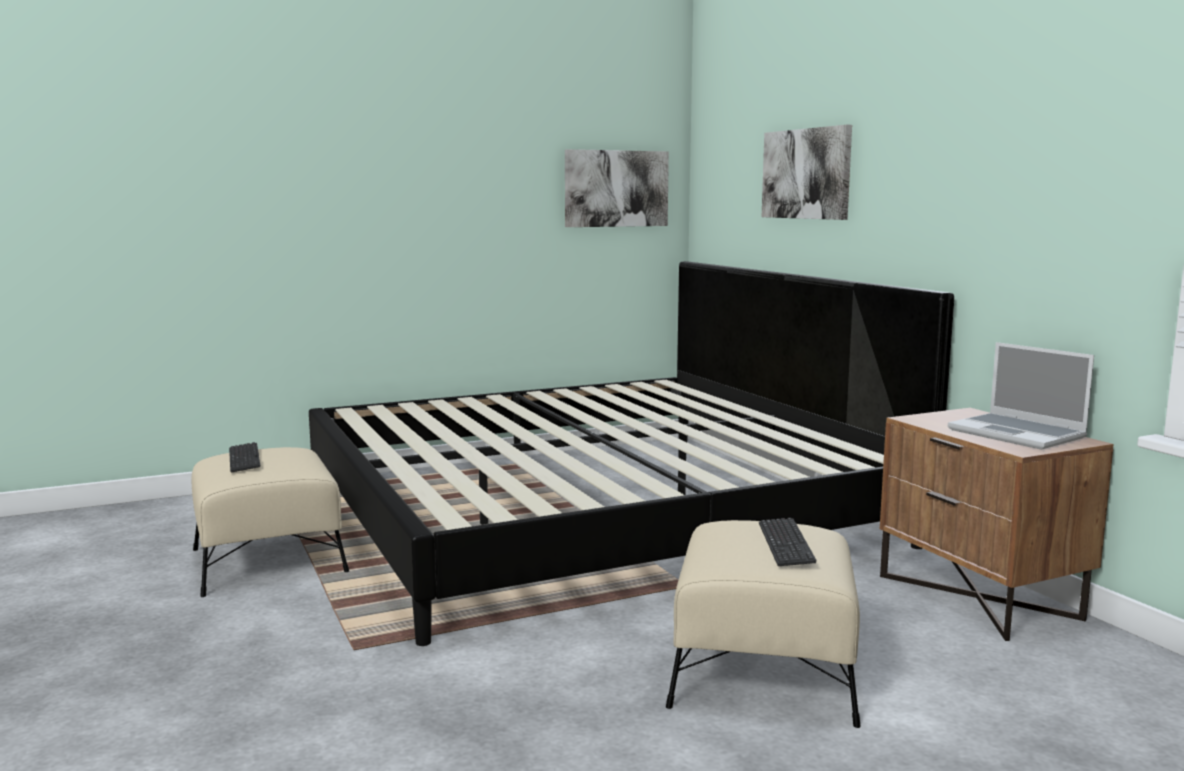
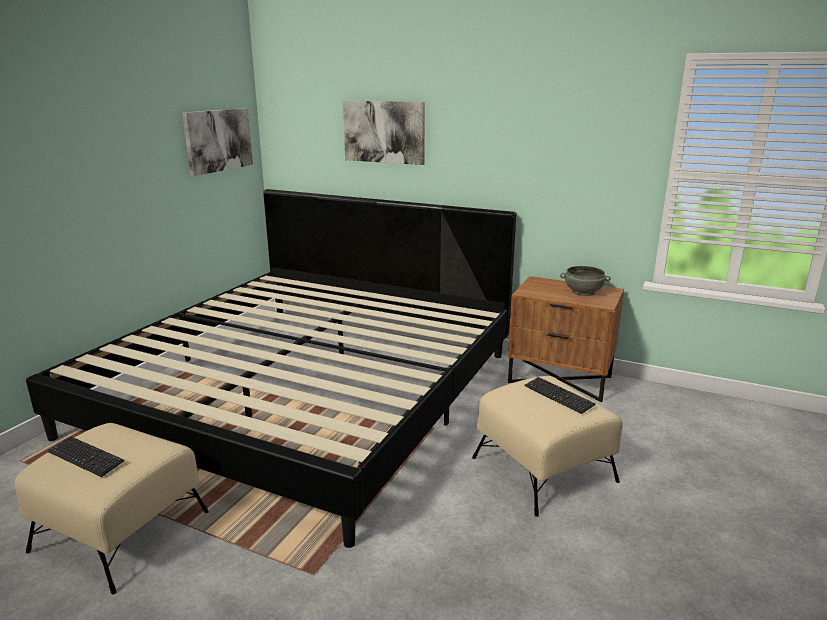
camera: 40 degrees left, 10 degrees up
(1018, 434) = (583, 292): laptop -> grey bowl

